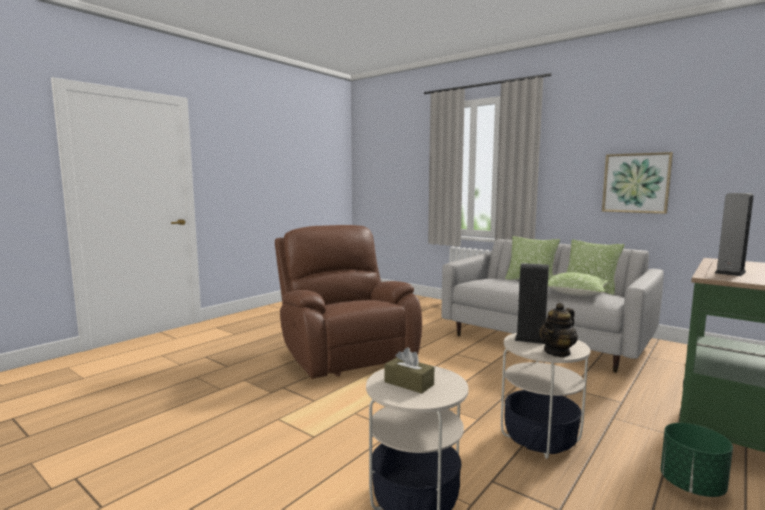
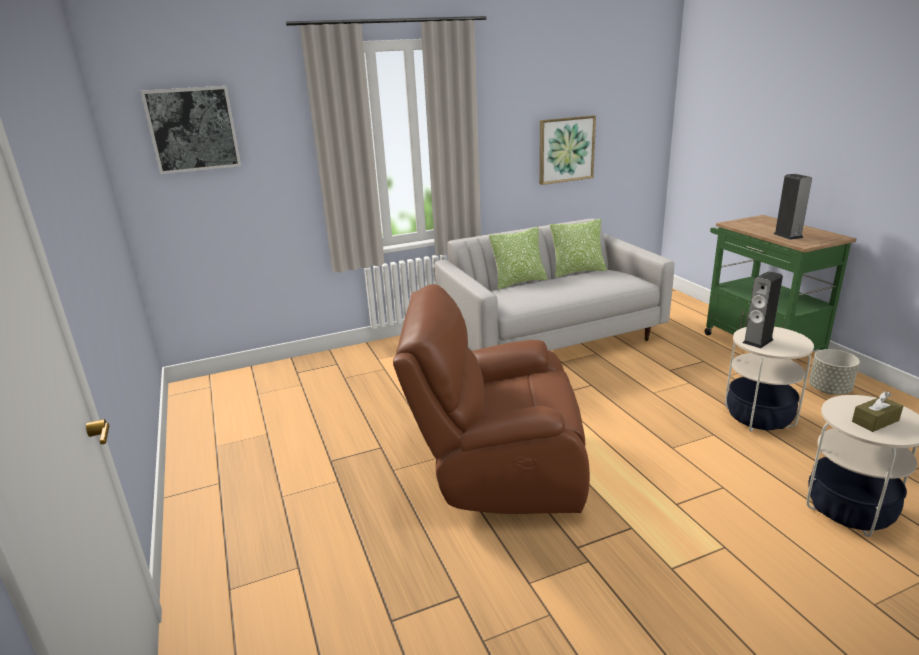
camera: 60 degrees left, 15 degrees up
(383, 151) = (193, 129): none -> picture
(557, 352) = (795, 342): teapot -> none
(575, 293) = (603, 282): pillow -> none
(691, 485) = (829, 390): green planter -> grey planter

